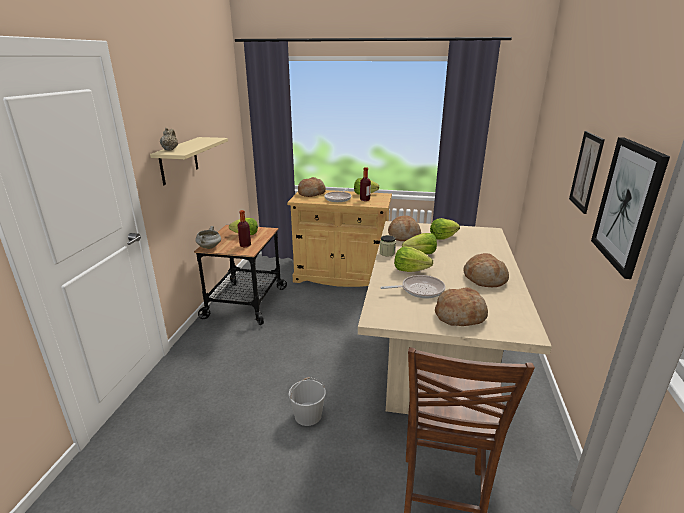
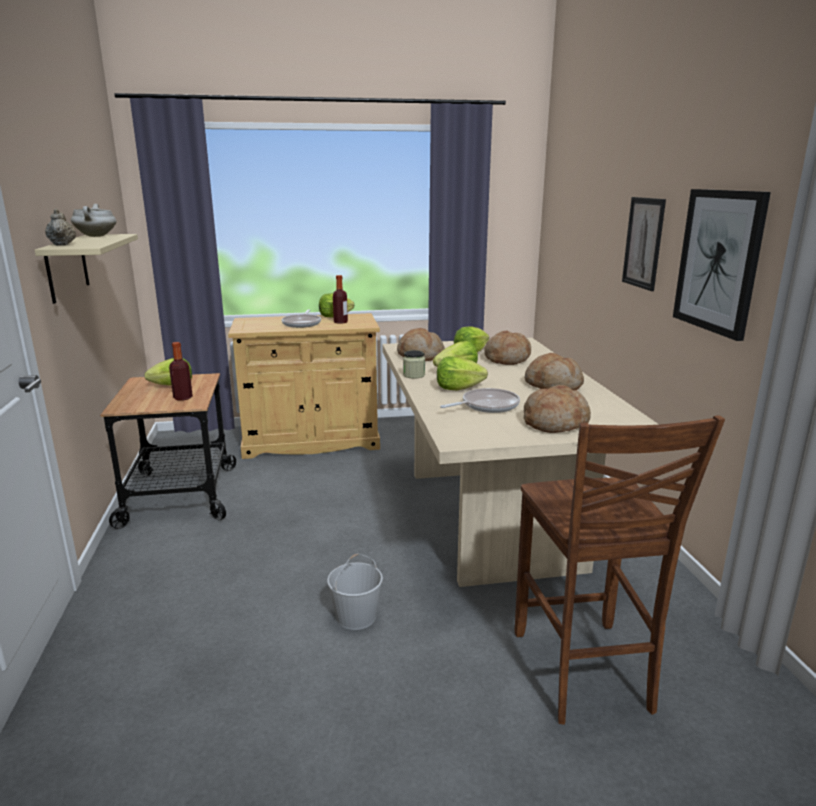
camera: 20 degrees left, 5 degrees down
(209, 247) = (124, 407): white cooking pot -> white cooking pot (96, 236)
(311, 193) = (257, 321): bread -> bread (506, 359)

